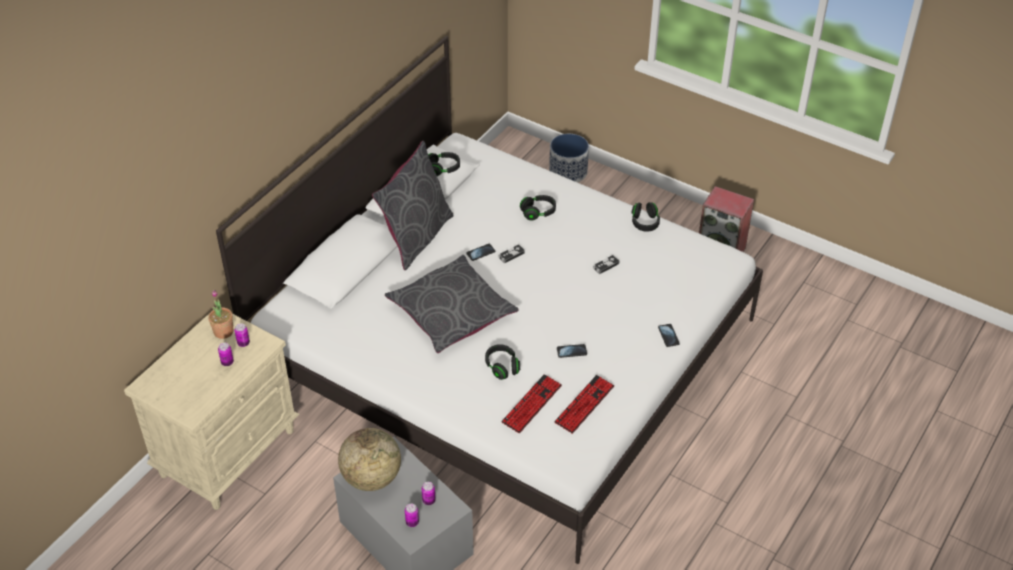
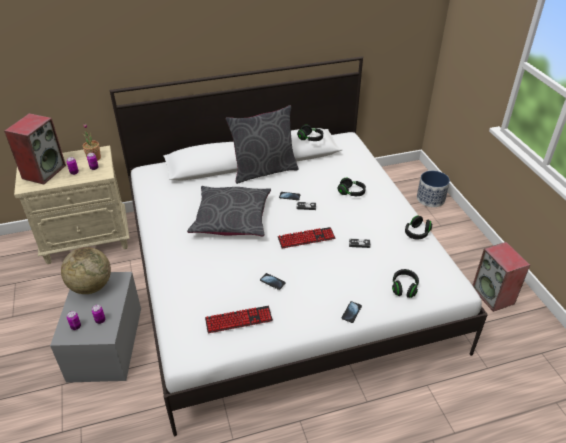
camera: 40 degrees right, 5 degrees down
(186, 383) = (44, 171): none -> speaker
(502, 367) = (219, 265): black headphones -> black headphones (404, 288)
(532, 404) = (207, 298): keyboard -> keyboard (306, 238)

